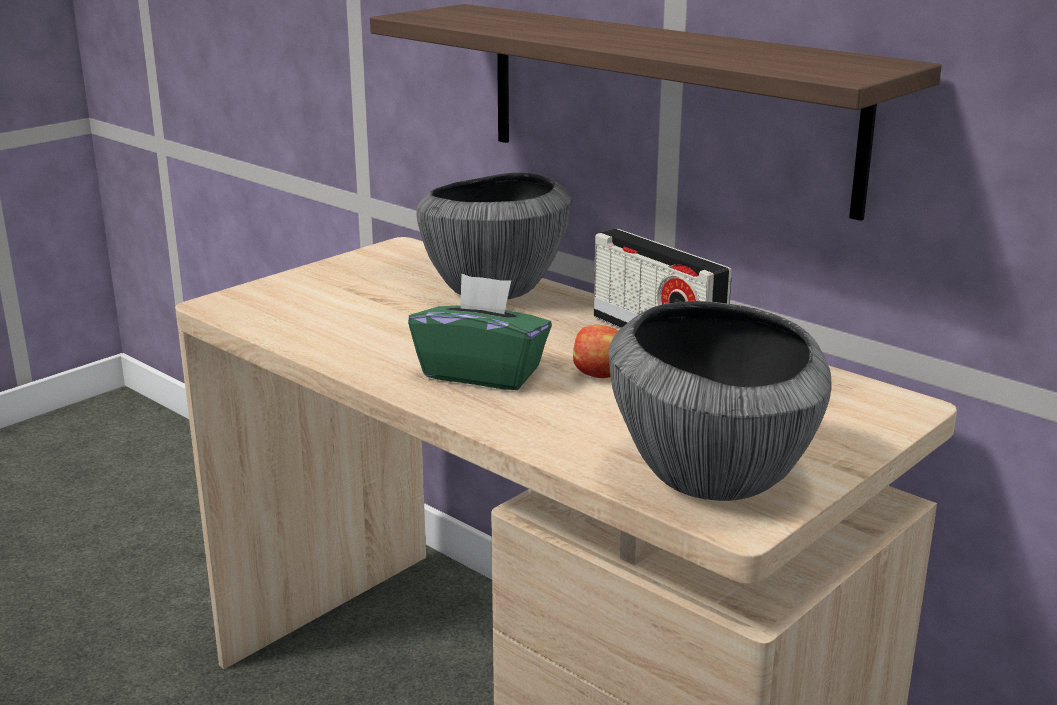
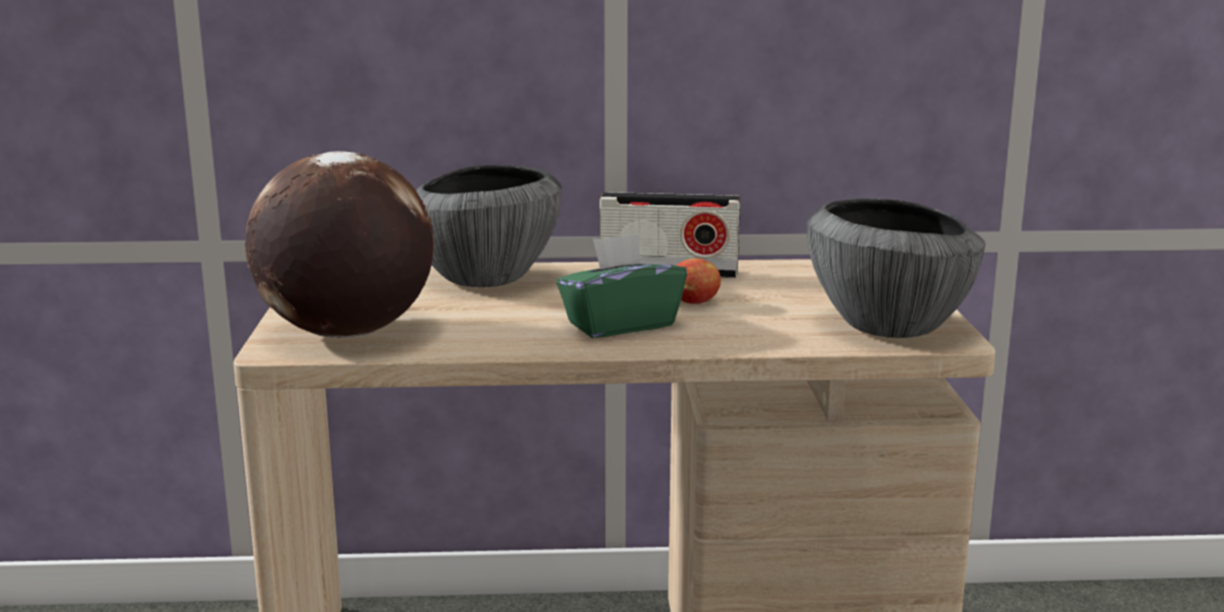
camera: 45 degrees left, 5 degrees down
(287, 305) = (345, 333): none -> globe
(665, 104) = (617, 79): shelf -> none

